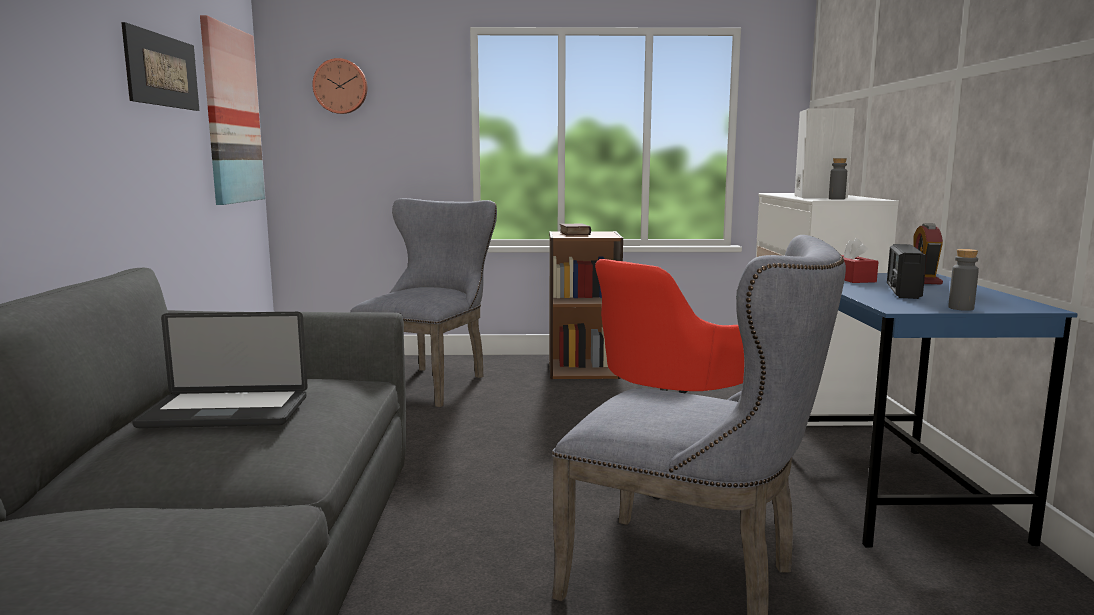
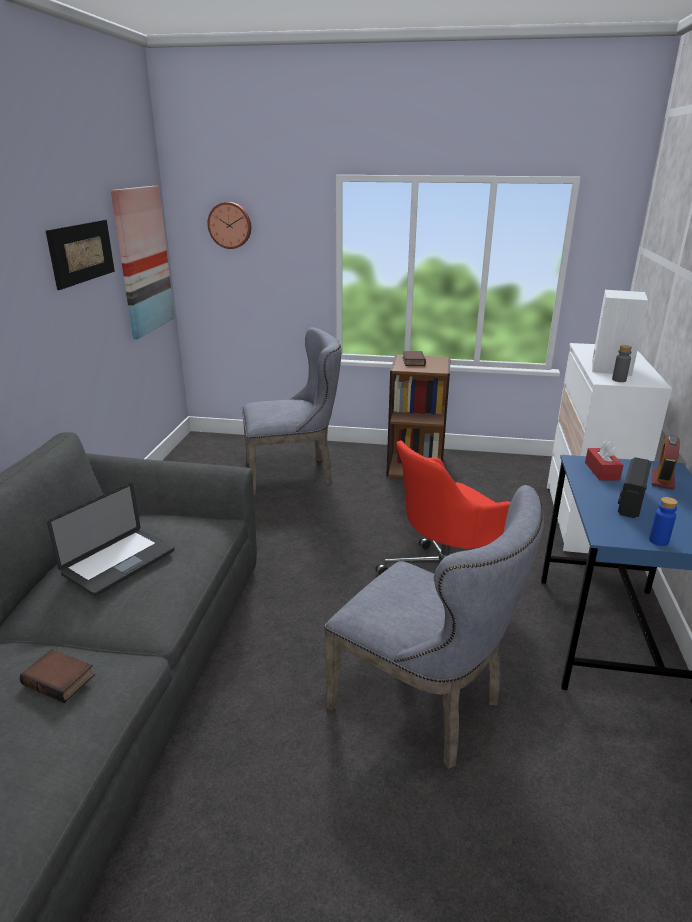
camera: 10 degrees right, 15 degrees up
(156, 521) = (61, 679): none -> book
(225, 412) = (119, 562): laptop -> laptop turned 60 degrees counterclockwise
(430, 383) = (294, 473): grey chair -> grey chair turned 45 degrees clockwise
(961, 308) = (658, 541): grey bottle -> blue bottle

